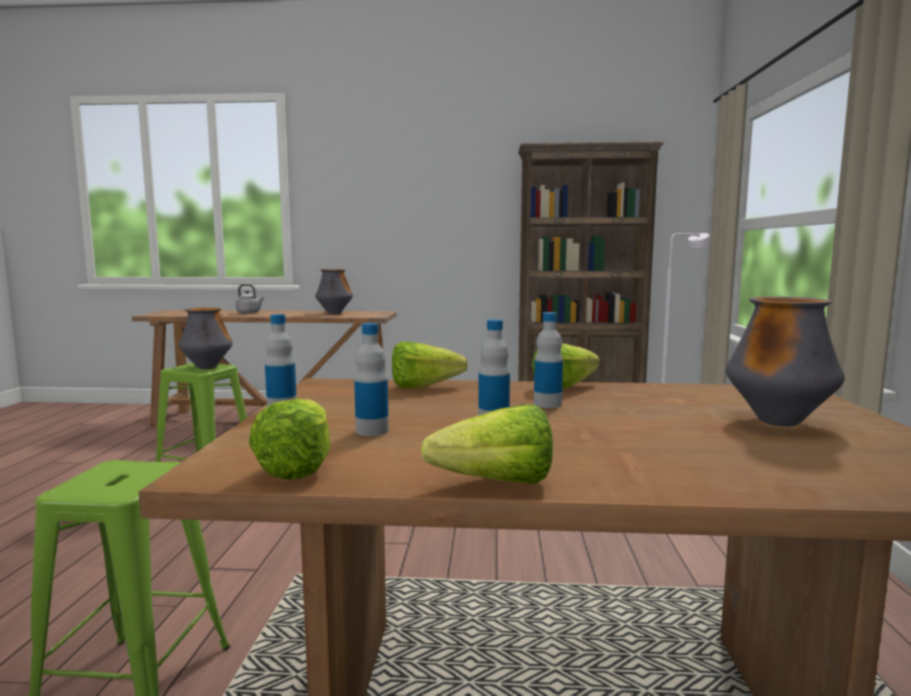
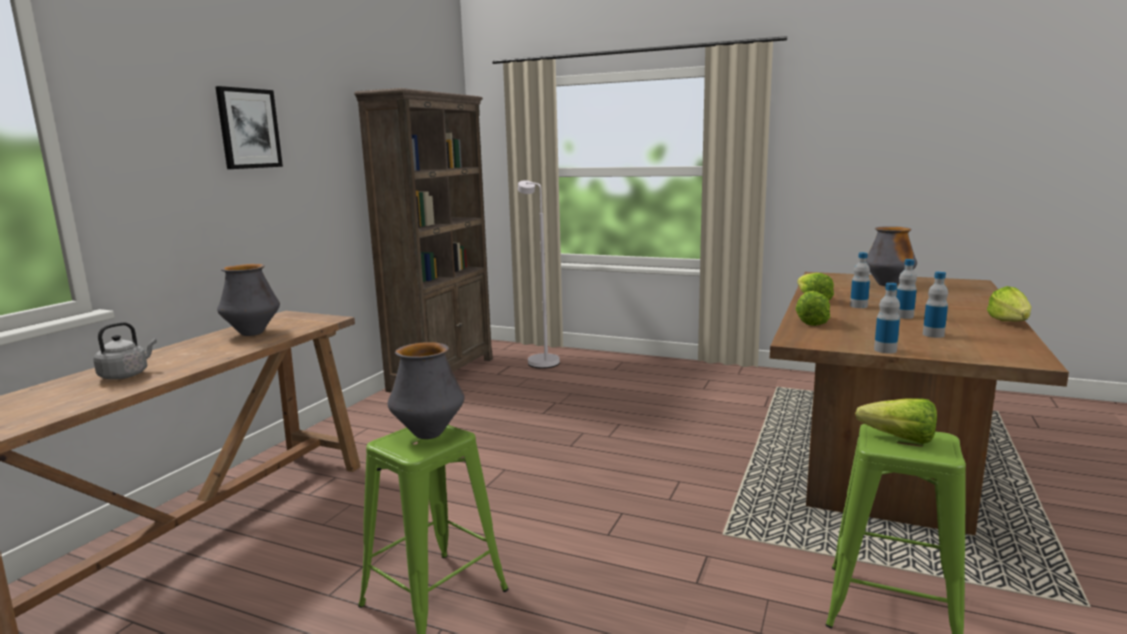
camera: 70 degrees left, 5 degrees up
(304, 463) = (1003, 346): lettuce -> lettuce (892, 437)
(411, 184) = (248, 128): none -> picture

